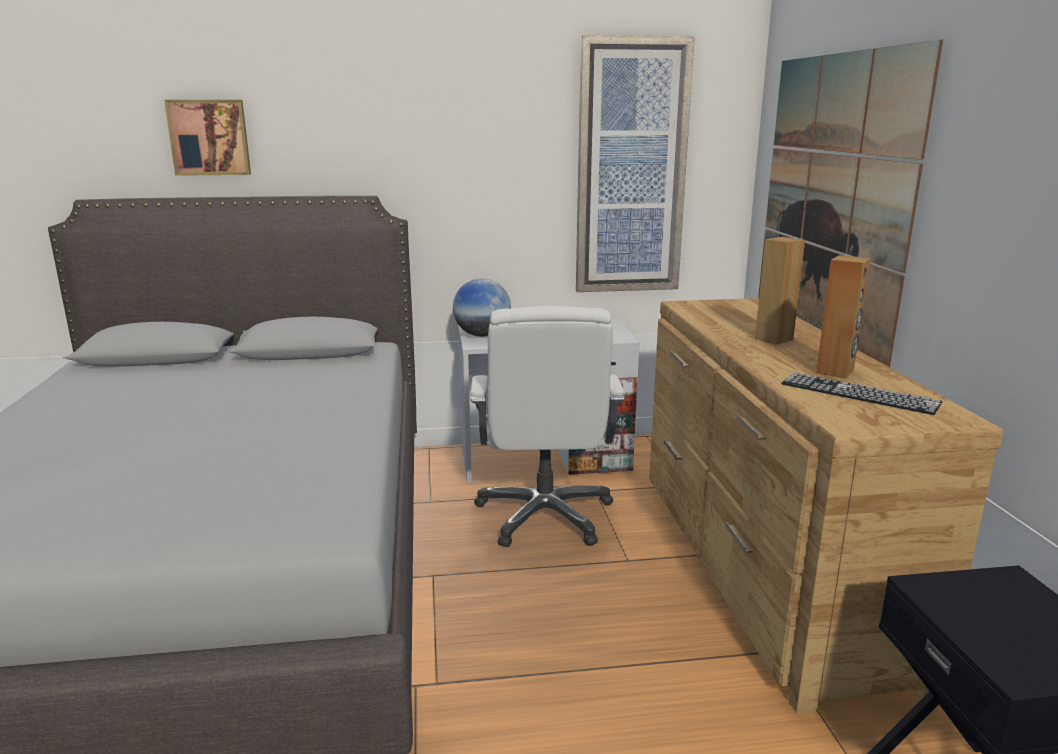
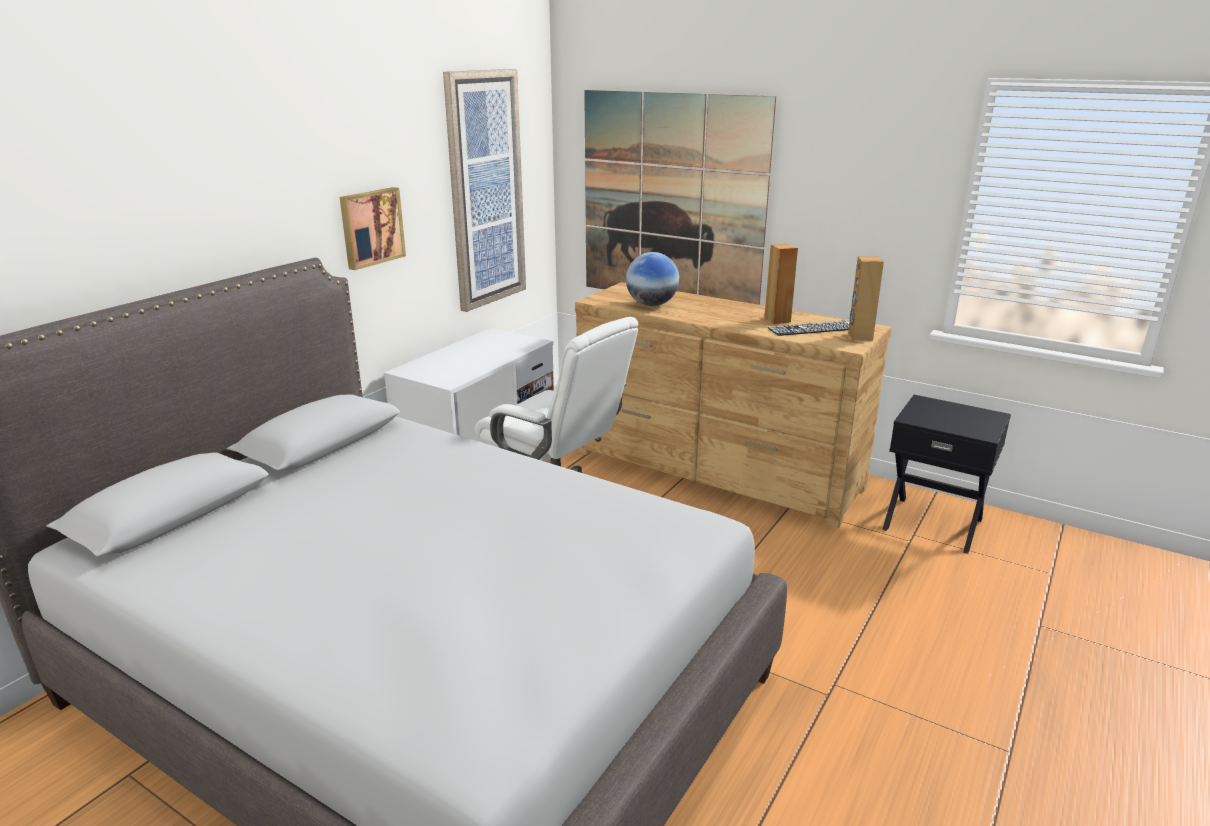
camera: 50 degrees left, 5 degrees up
(209, 137) = (116, 223): picture -> picture (371, 227)
(482, 335) = (431, 374): globe -> globe (651, 305)
(773, 339) = (704, 309): brown speaker -> brown speaker (859, 336)

